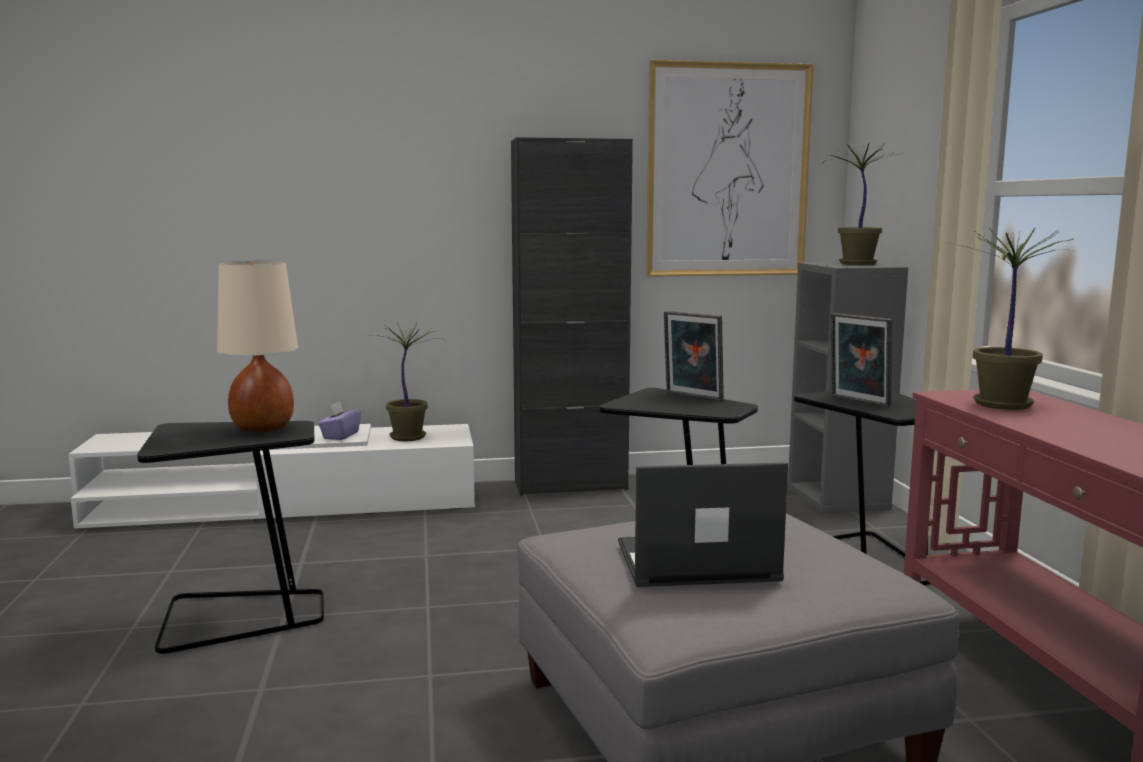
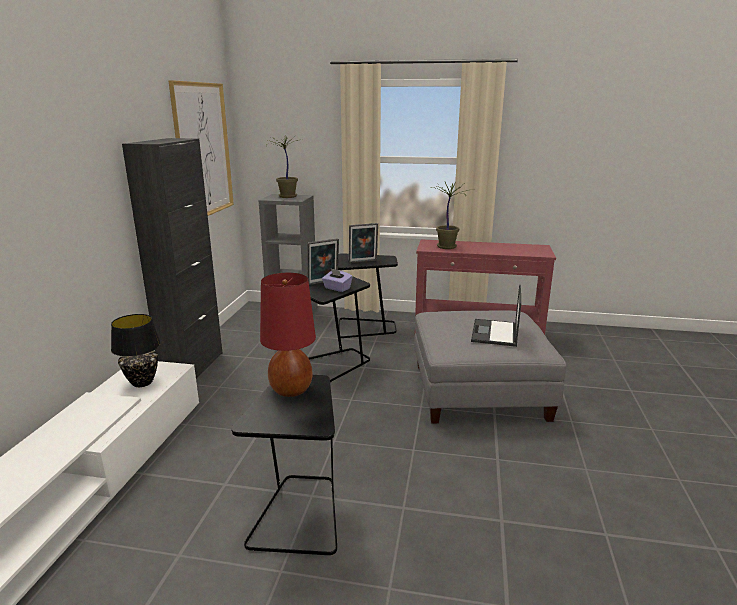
camera: 70 degrees left, 10 degrees up
(262, 429) = (291, 390): beige table lamp -> red table lamp
(340, 435) = (108, 407): purple tissue box -> purple tissue box (337, 288)
(409, 437) = (142, 382): potted plant -> black table lamp

